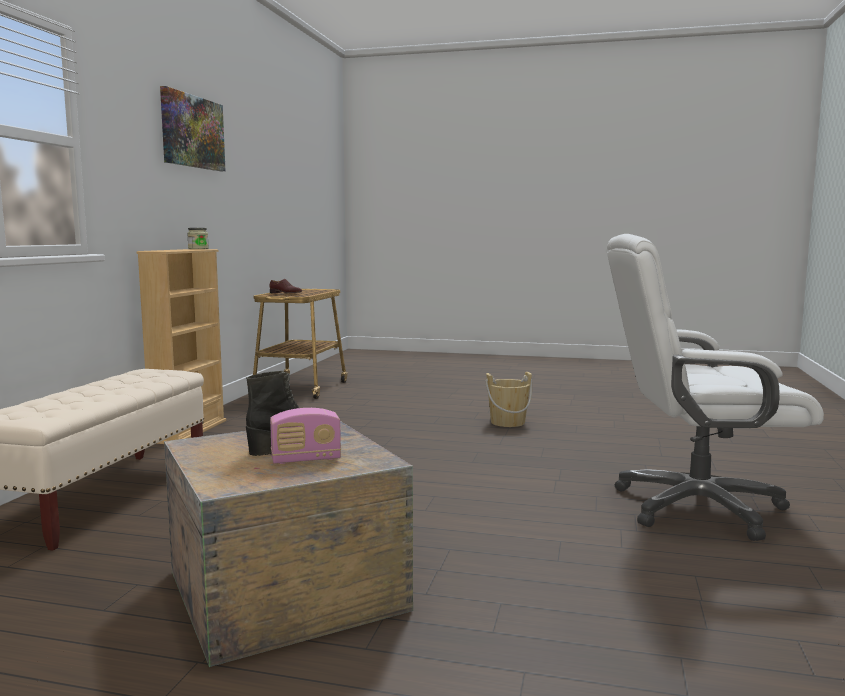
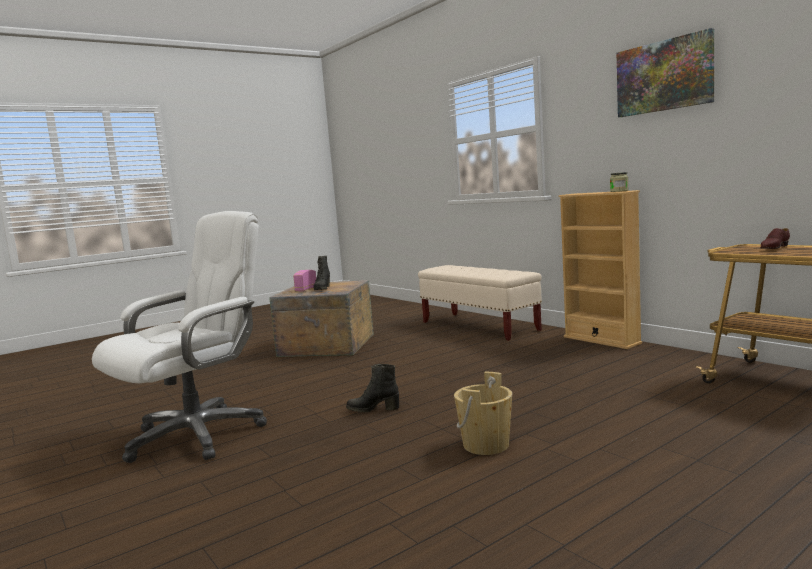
camera: 130 degrees right, 0 degrees up
(508, 463) = (373, 409): none -> black boot

